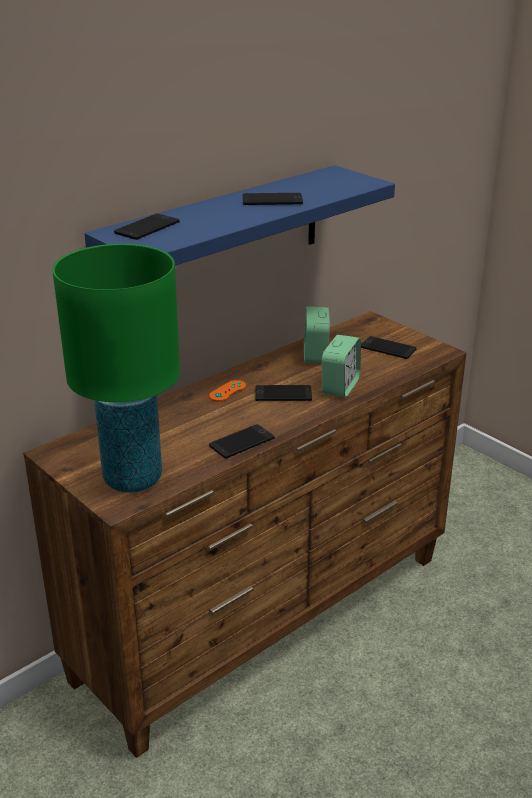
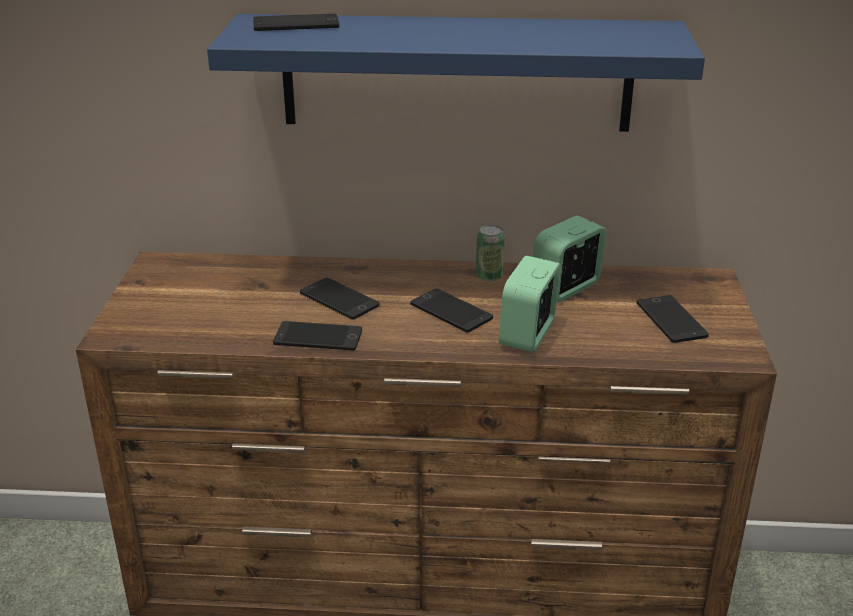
camera: 45 degrees right, 0 degrees up
(133, 478) = (168, 318): green table lamp -> none
(227, 391) = (402, 281): orange game controller -> none
(268, 367) = (489, 276): none -> can
(272, 200) = (493, 34): phone -> phone (339, 299)
(340, 386) = (528, 334): alarm clock -> alarm clock turned 135 degrees clockwise

